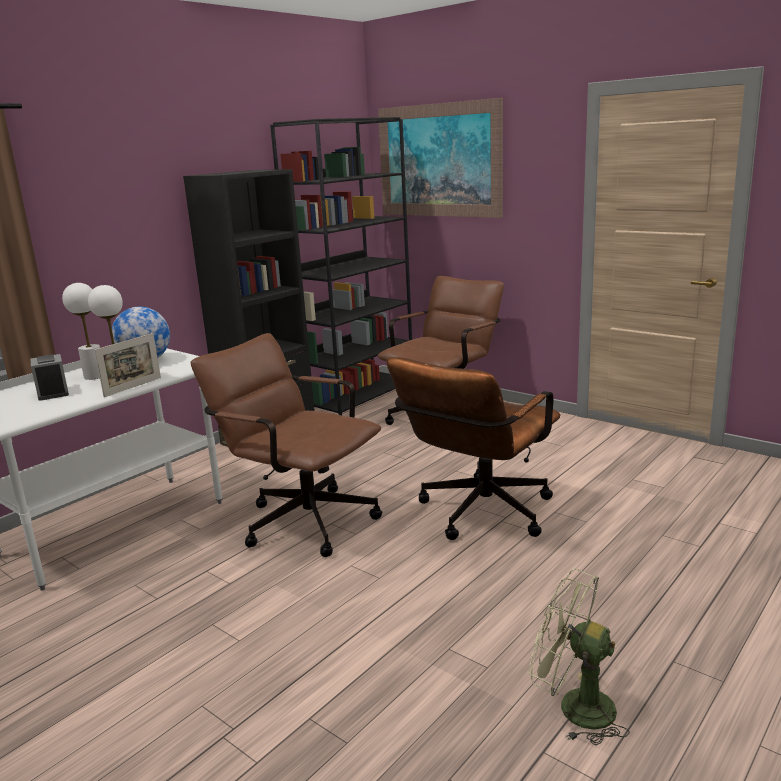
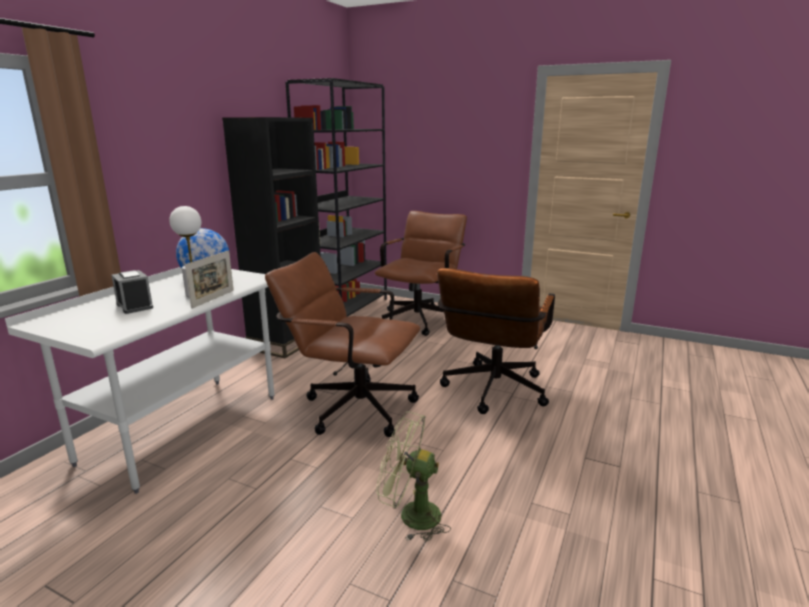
camera: 15 degrees left, 0 degrees up
(94, 376) = (166, 291): white table lamp -> none
(438, 161) = (411, 121): picture -> none
(574, 707) = (652, 537): green fan -> green fan (410, 515)

